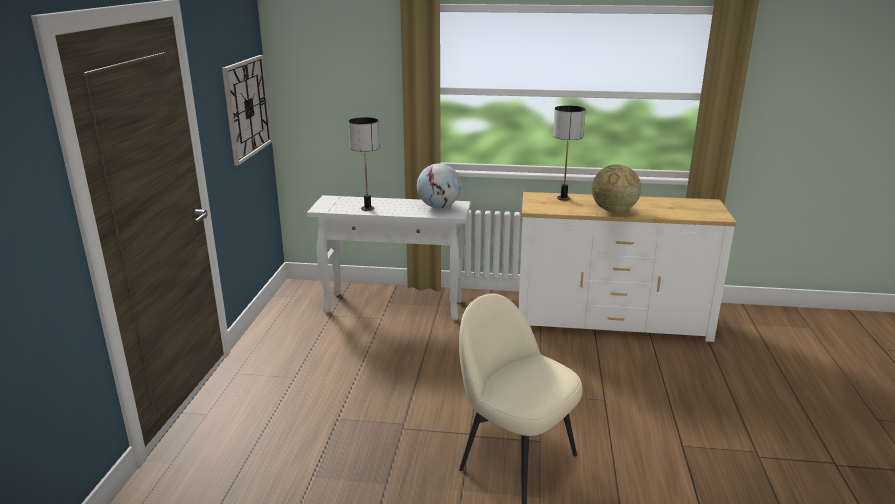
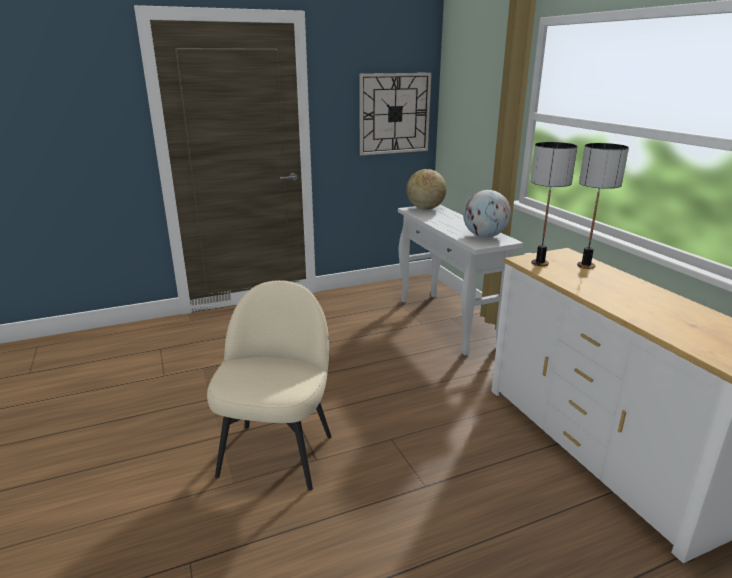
camera: 60 degrees right, 0 degrees up
(367, 209) = (435, 219): table lamp -> table lamp (539, 263)
(613, 211) = (600, 294): globe -> globe (425, 208)

